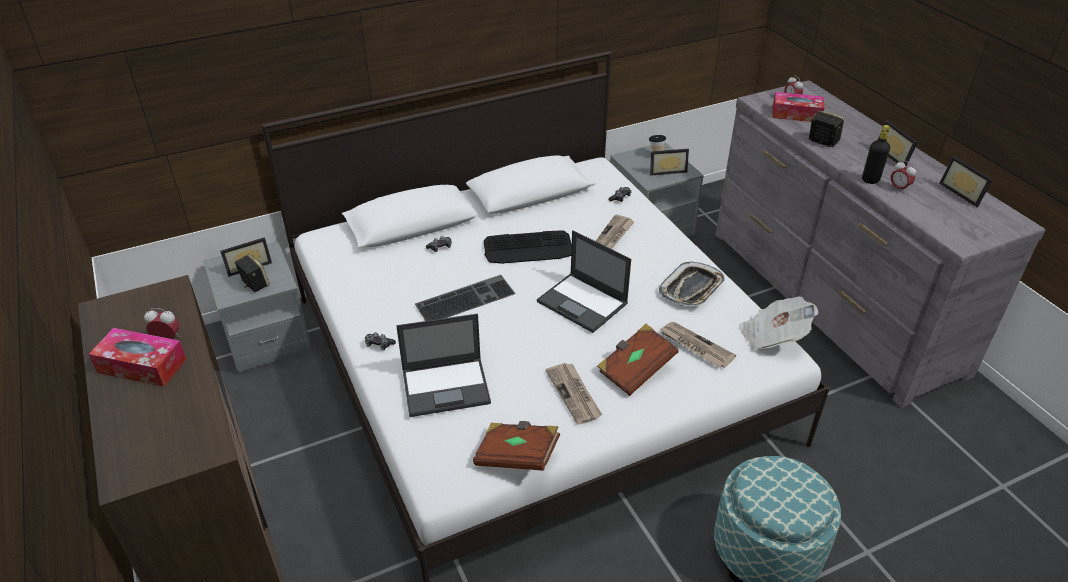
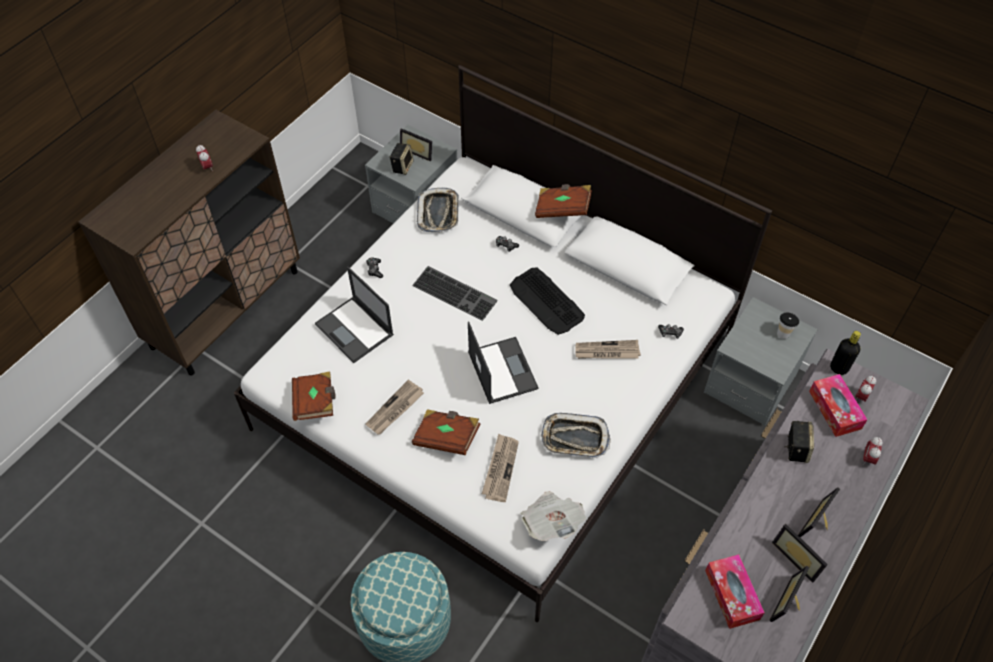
camera: 60 degrees right, 15 degrees up
(142, 366) = (180, 171): tissue box -> tissue box (732, 595)
(354, 273) = (438, 213): none -> tray
(450, 185) = (562, 209): none -> brown book
(583, 303) = (502, 369): laptop -> laptop turned 150 degrees clockwise
(667, 170) = (765, 352): picture frame -> picture frame (798, 556)
(870, 180) = (750, 511): black bottle -> black bottle (839, 368)
(899, 188) = (753, 540): alarm clock -> alarm clock (868, 458)

